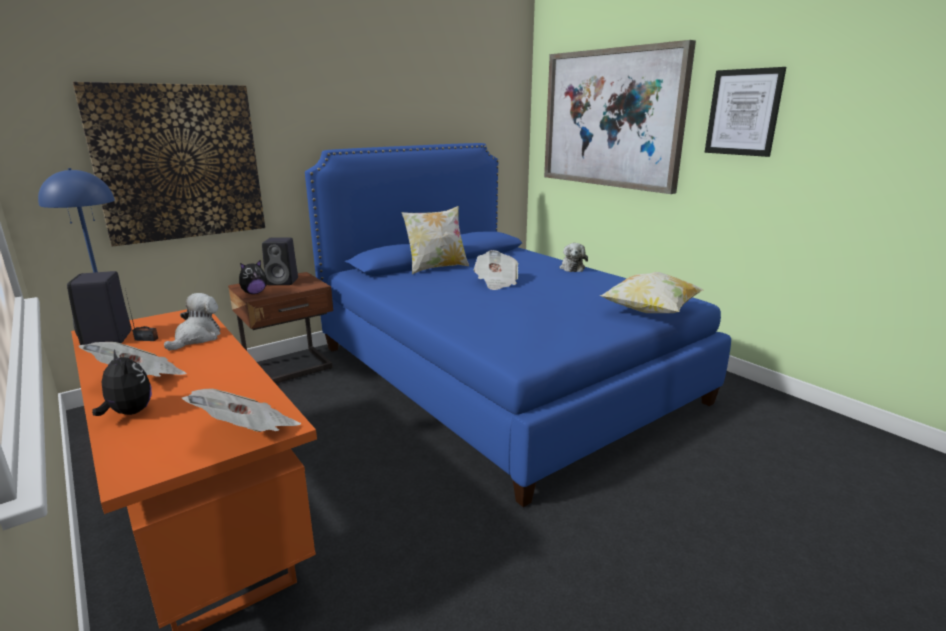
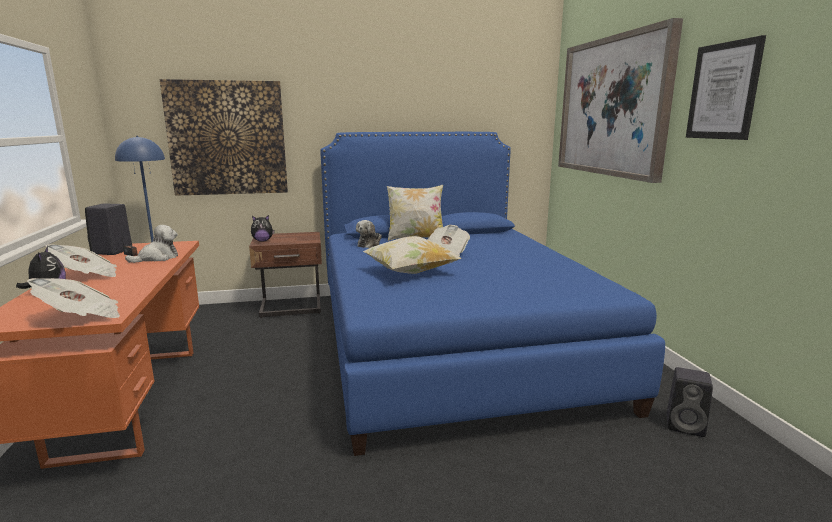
camera: 25 degrees right, 5 degrees down
(283, 282) = (293, 236): black speaker -> black speaker (686, 426)
(572, 268) = (539, 251): plush toy -> plush toy (369, 244)
(649, 312) = (557, 296): pillow -> pillow (410, 273)

